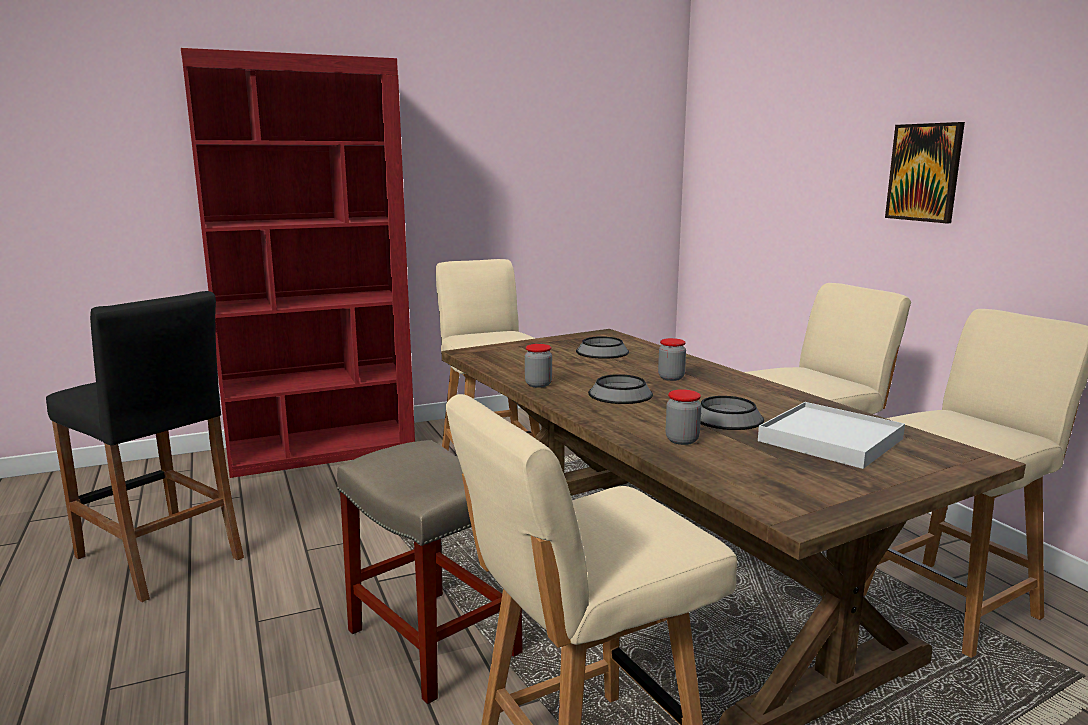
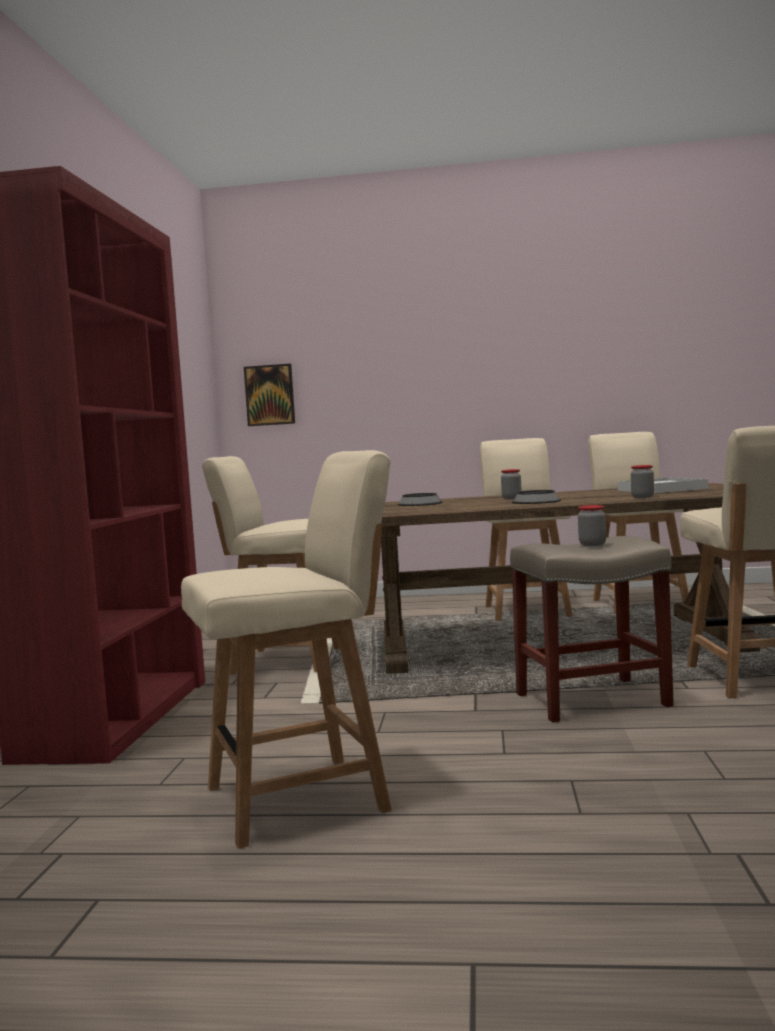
camera: 60 degrees left, 10 degrees down
(160, 557) = (301, 798): black stool -> beige chair
(538, 384) = (489, 507): jar -> jar (592, 544)
(727, 418) = (608, 494): bowl -> none
(924, 172) = (490, 371): picture -> picture (270, 395)

